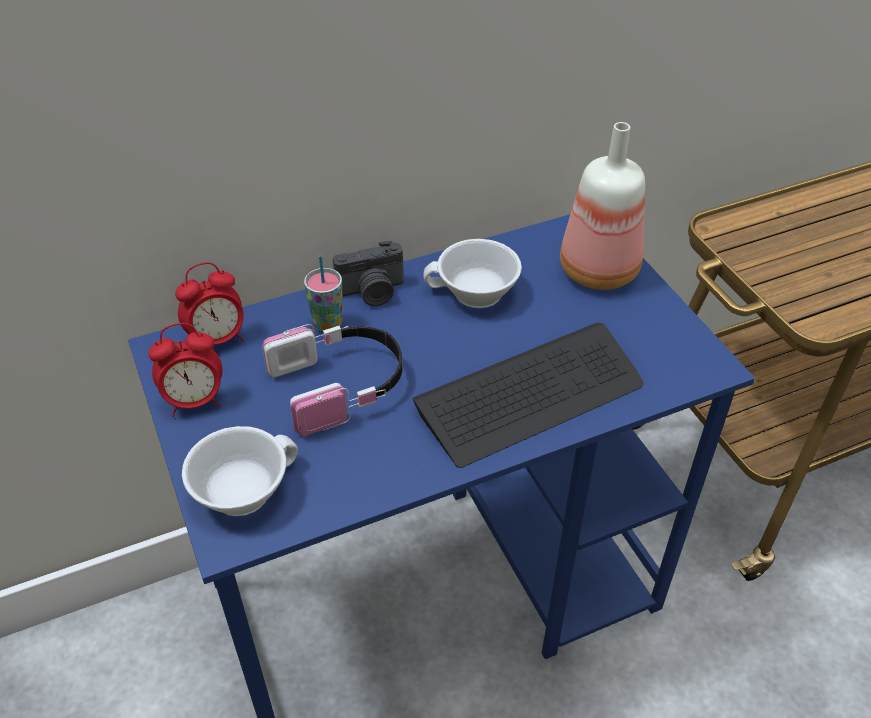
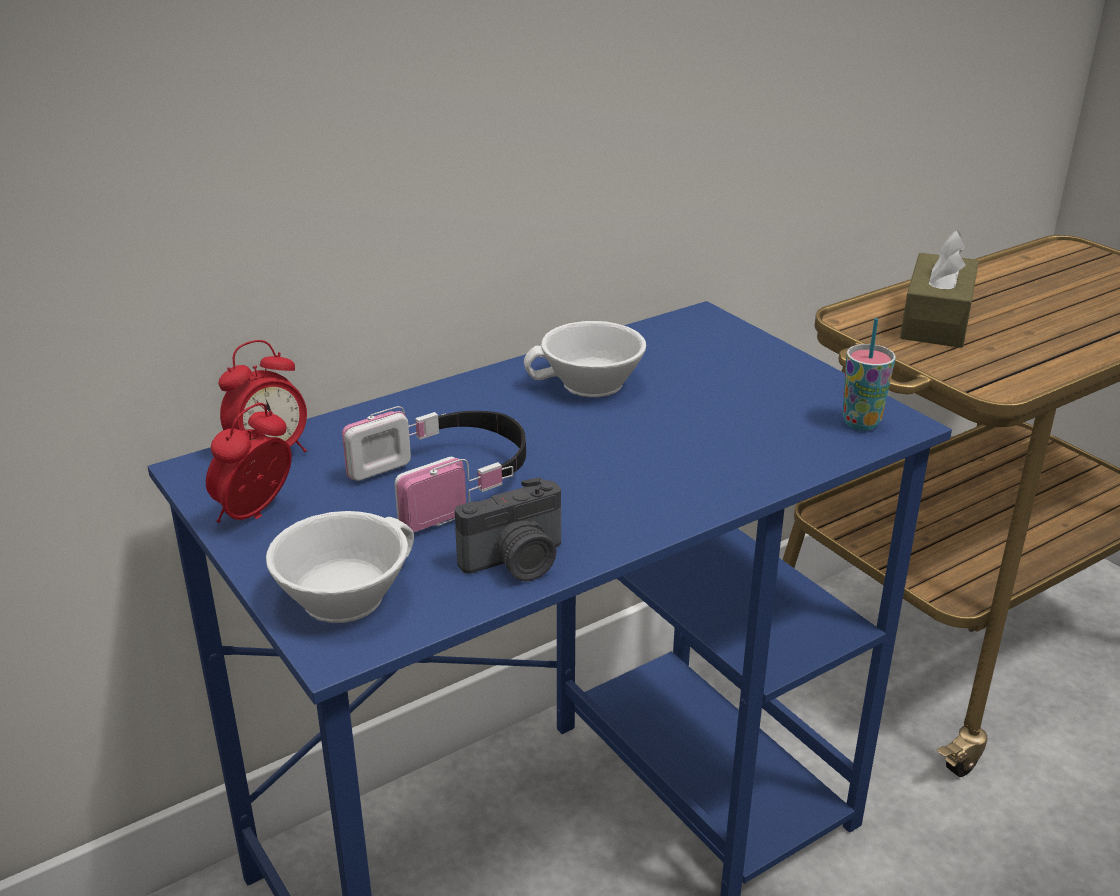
camera: 10 degrees left, 15 degrees down
(195, 401) = (255, 515): alarm clock -> alarm clock turned 150 degrees clockwise
(328, 325) = (412, 428): cup -> cup (861, 423)
(372, 292) = (460, 394): camera -> camera (517, 562)
(530, 396) = (691, 469): keyboard -> none
(600, 272) = (734, 354): bottle -> none
(792, 238) = (936, 321): none -> brown tissue box

